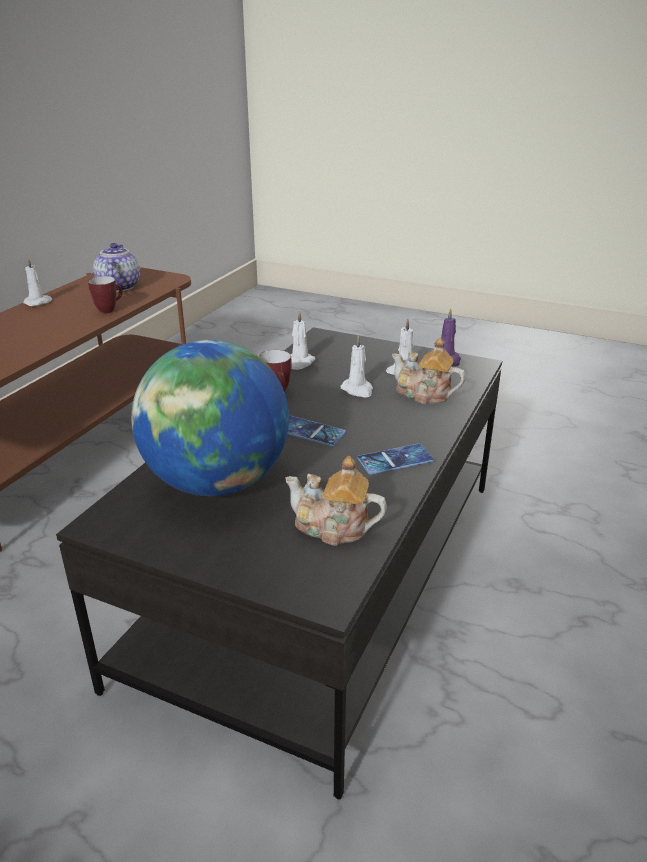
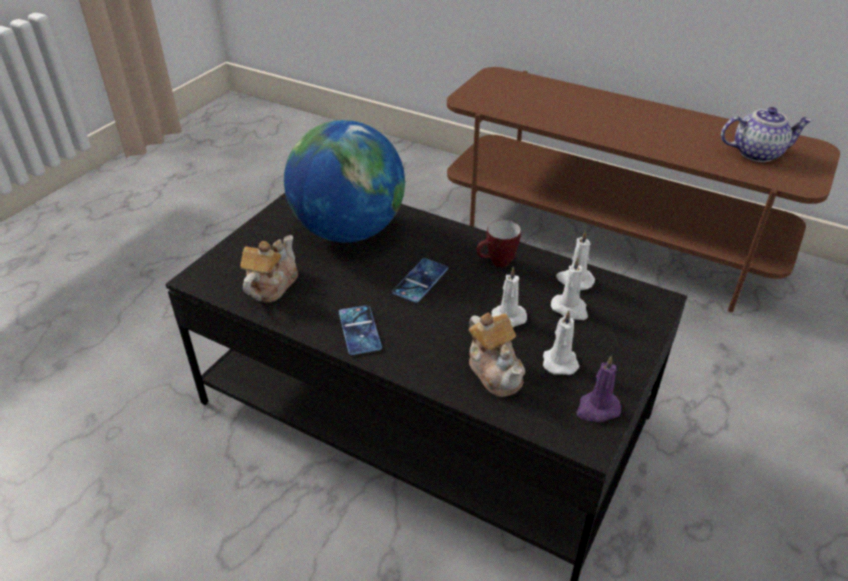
camera: 95 degrees right, 10 degrees up
(38, 302) = (692, 117): white candle -> white candle (570, 309)
(109, 310) = (685, 154): mug -> none
(424, 394) = (495, 371): teapot -> teapot turned 120 degrees clockwise

